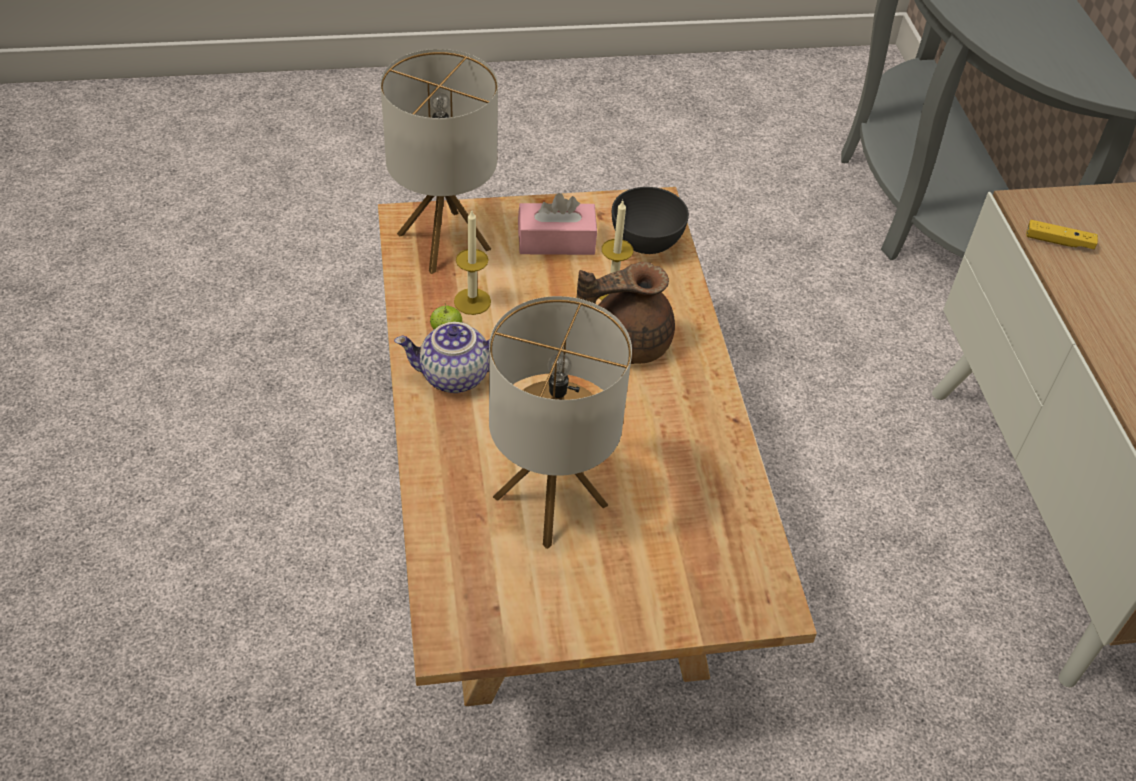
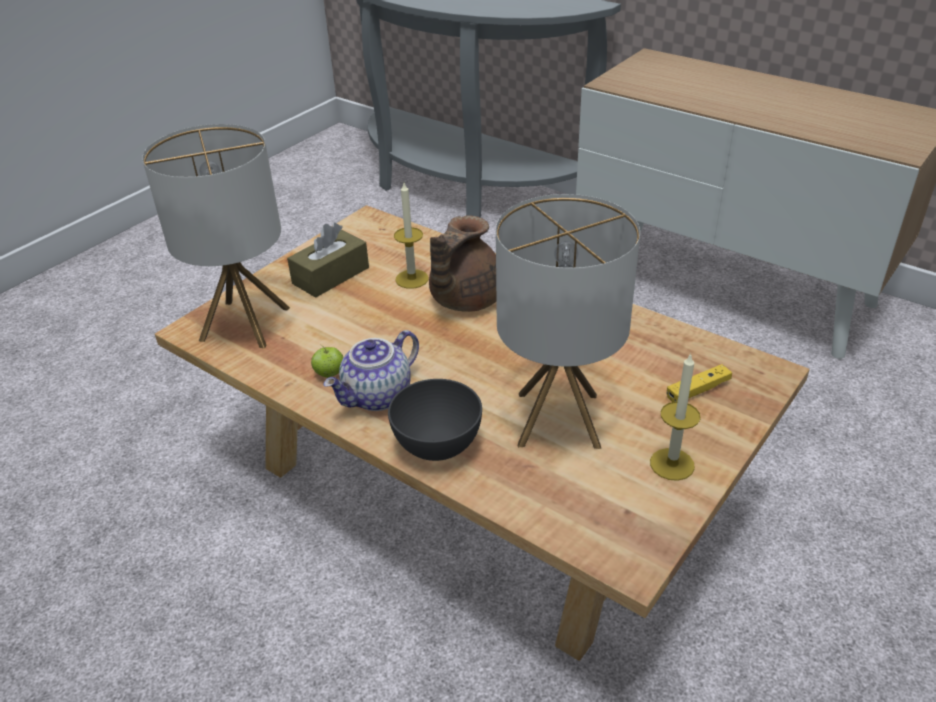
camera: 40 degrees left, 10 degrees down
(472, 301) = (322, 344): candle -> candle (672, 464)
(556, 241) = (331, 275): pink tissue box -> brown tissue box
(646, 242) = (392, 242): grey bowl -> grey bowl (437, 444)
(1059, 241) = (651, 89): yellow game controller -> yellow game controller (698, 390)

